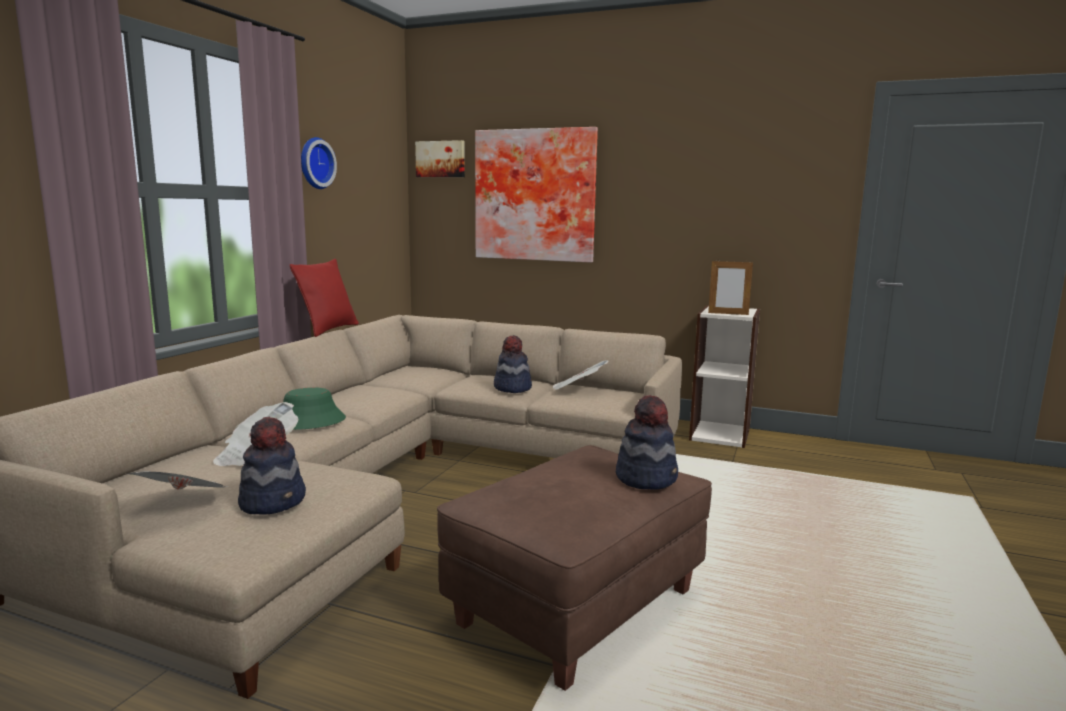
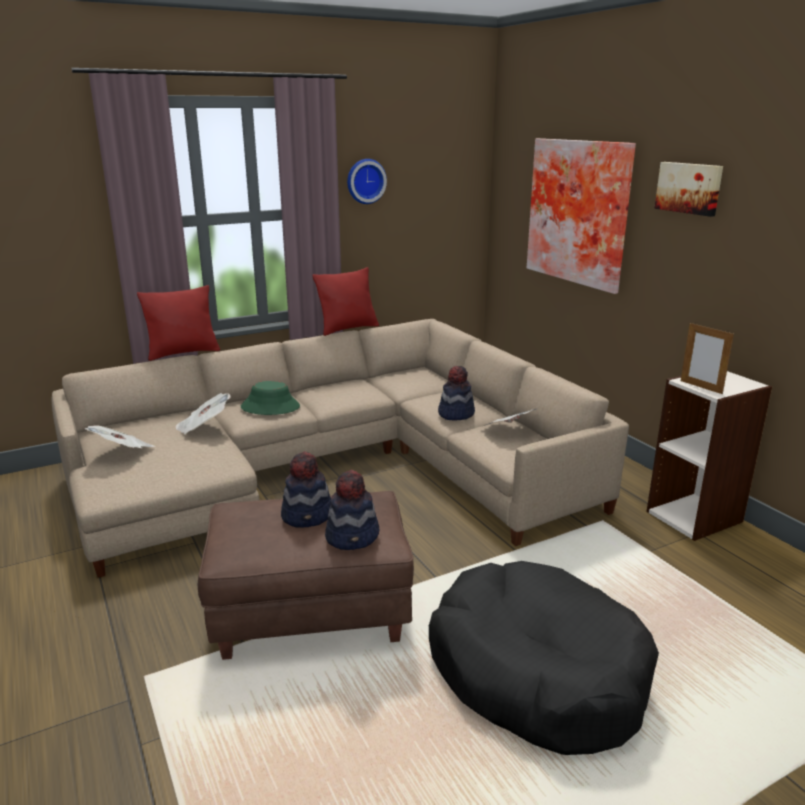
camera: 40 degrees right, 10 degrees up
(159, 371) = (183, 353): none -> red pillow
(273, 501) = (160, 465): hat -> hat (308, 515)
(441, 159) = (513, 164): picture -> picture (689, 188)
(807, 563) = (536, 672): none -> black dog bed

